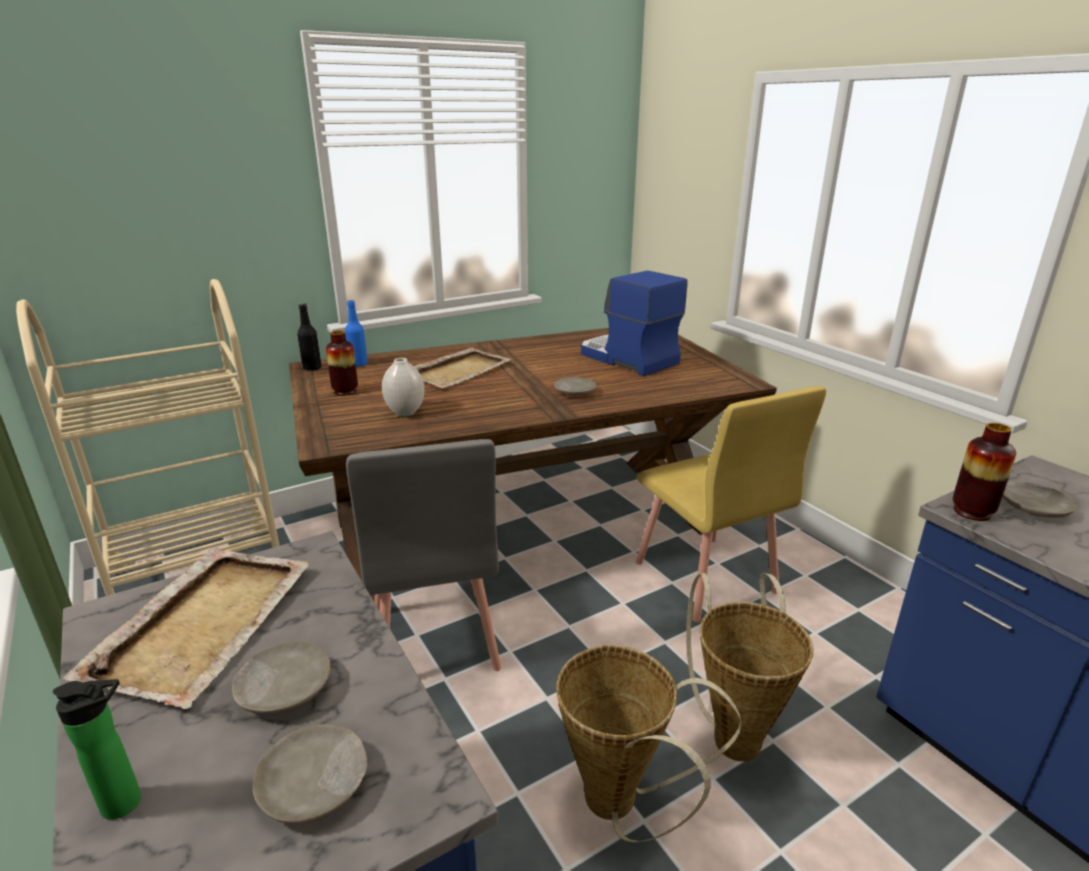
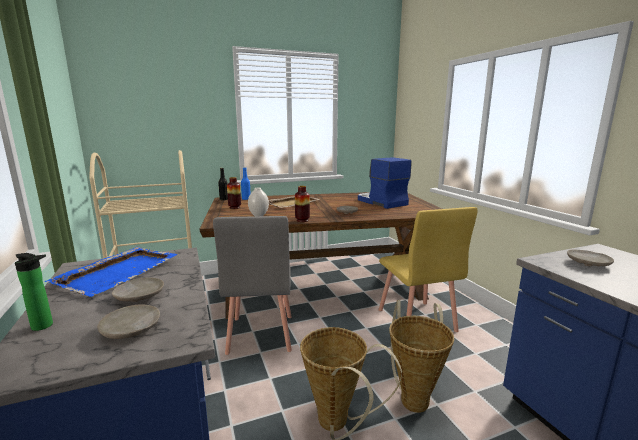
camera: 10 degrees right, 10 degrees down
(205, 623) = (119, 272): beige tray -> blue tray
(972, 512) = (547, 262): vase -> vase (302, 220)

